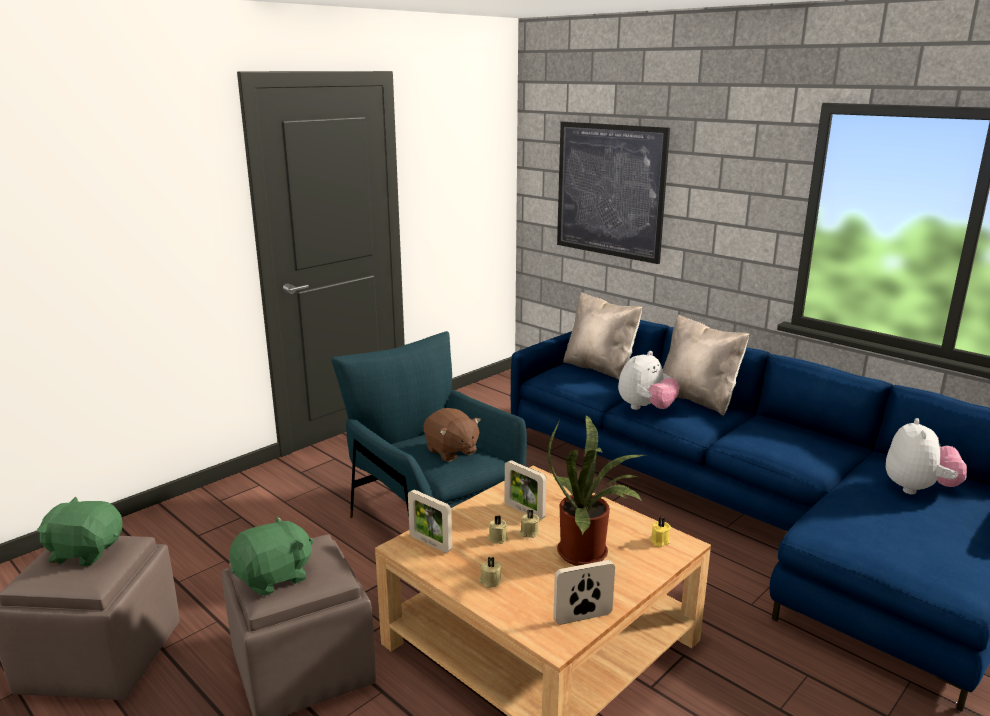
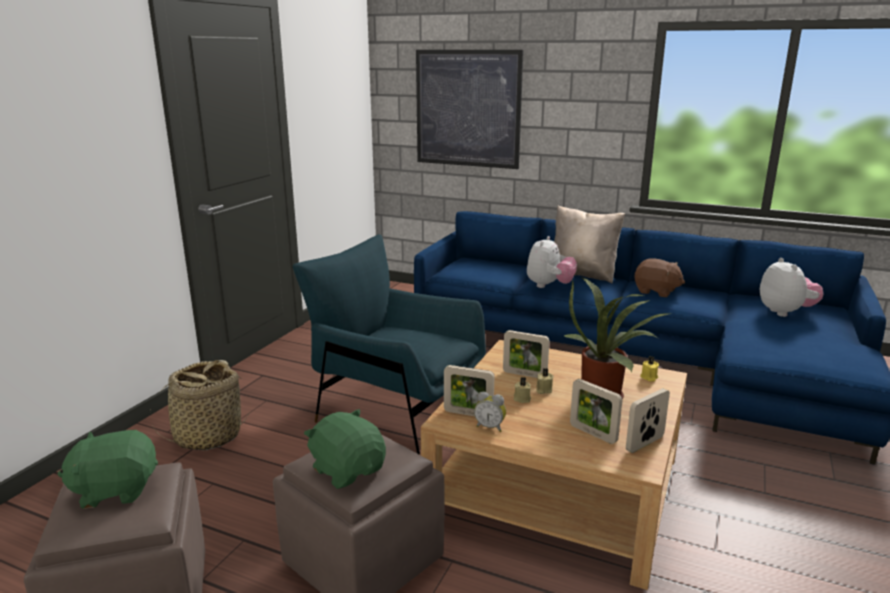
camera: 20 degrees left, 0 degrees up
(249, 512) = (208, 436): none -> basket
(274, 577) = (348, 470): green plush toy -> green plush toy turned 75 degrees counterclockwise
(439, 562) = (490, 427): none -> alarm clock
(451, 451) = (419, 339): brown plush toy -> brown plush toy (656, 291)
(489, 581) = (546, 433): beige candle -> none
(537, 593) = (593, 434): none -> picture frame
(600, 368) = (487, 262): beige pillow -> none

